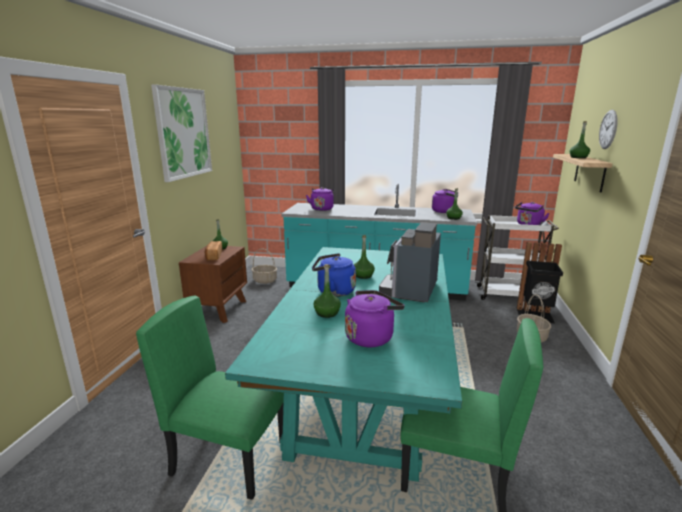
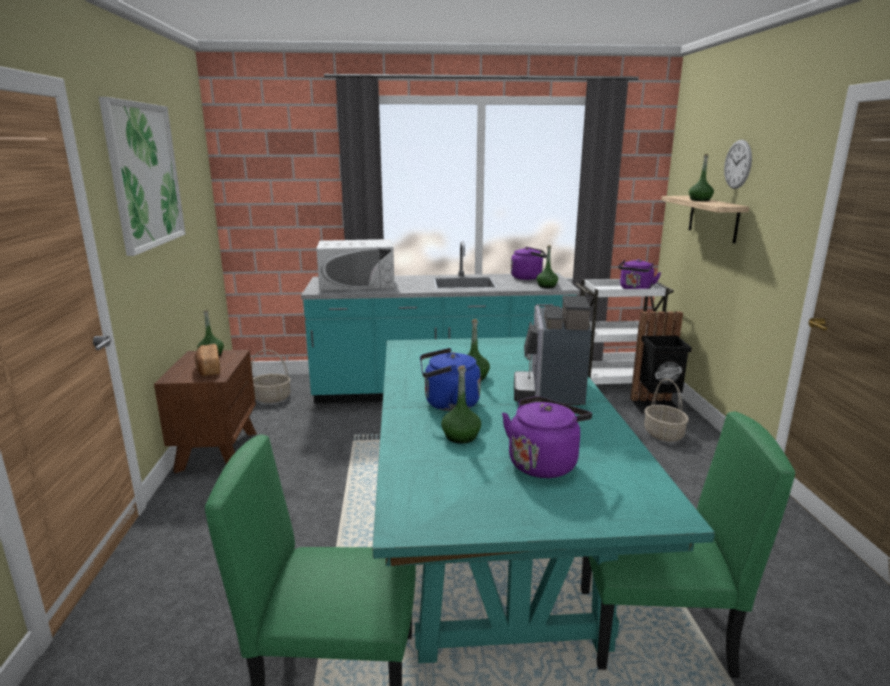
camera: 15 degrees left, 0 degrees up
(322, 209) = (357, 284): purple kettle -> white microwave

